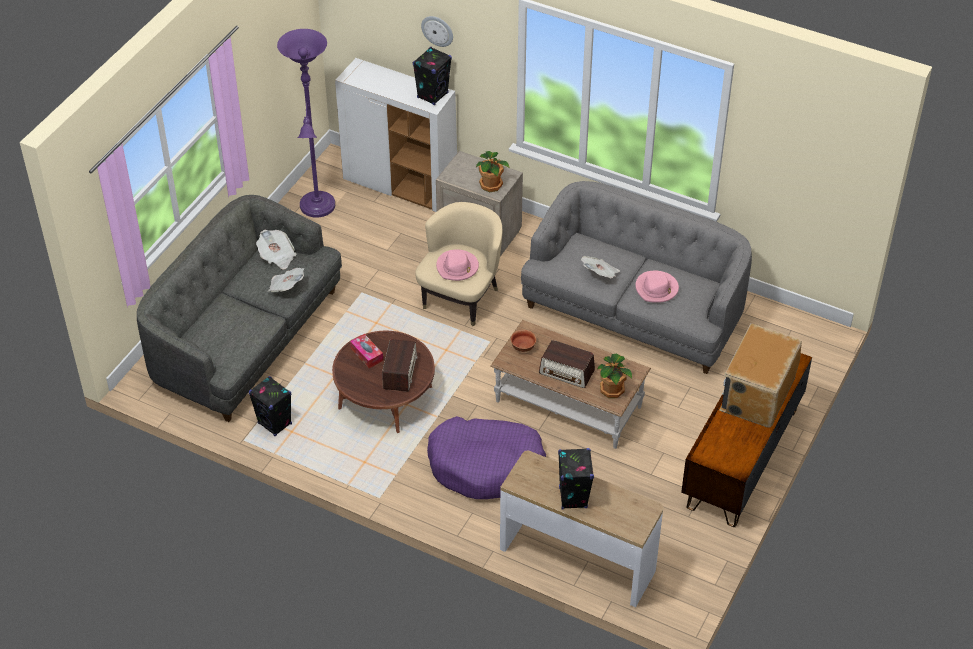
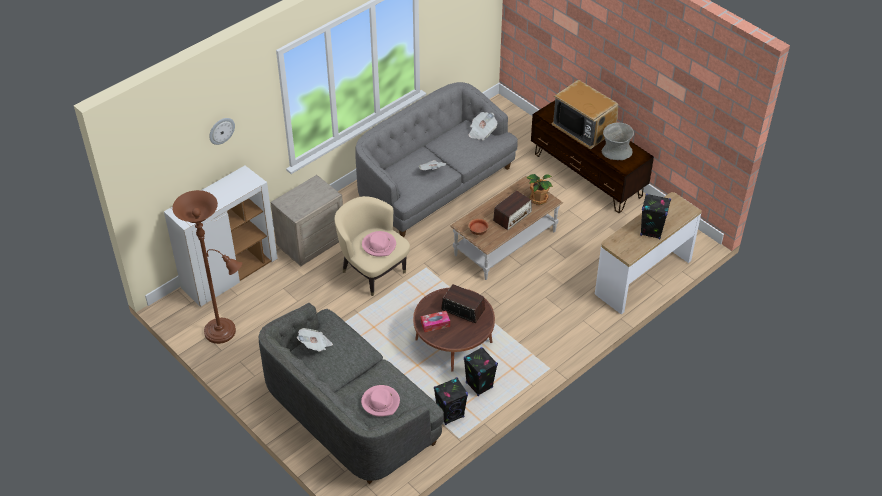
camera: 70 degrees left, 0 degrees up
(286, 287) = (354, 347): newspaper -> newspaper (481, 132)
(317, 209) = (224, 332): purple floor lamp -> brown floor lamp
(432, 95) = (242, 178): black speaker -> black speaker (479, 385)
(486, 466) = (543, 301): purple dog bed -> none
(491, 185) = (320, 194): potted plant -> none
(657, 289) = (461, 147): pink hat -> pink hat (381, 402)
(729, 439) = (616, 152): none -> grey vase

